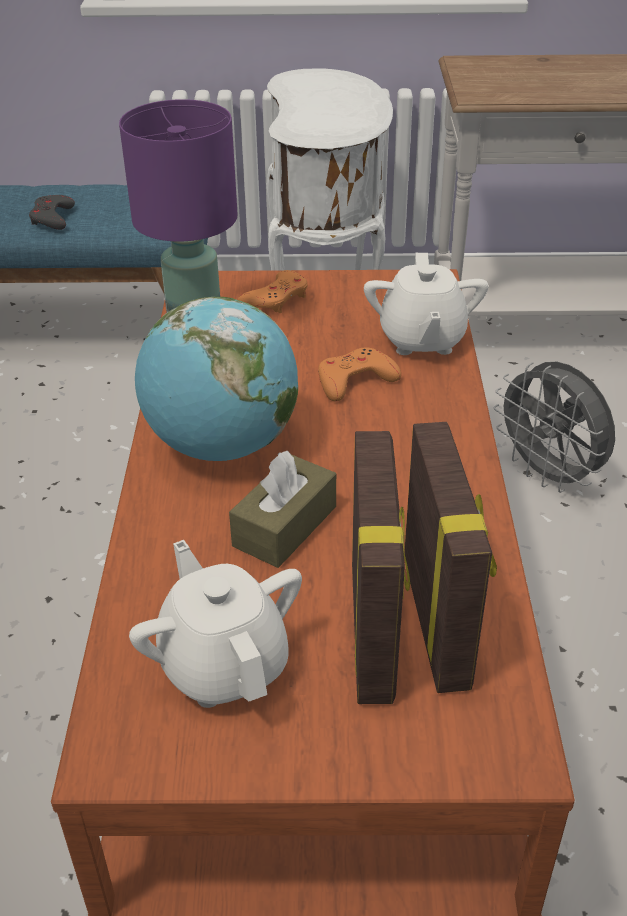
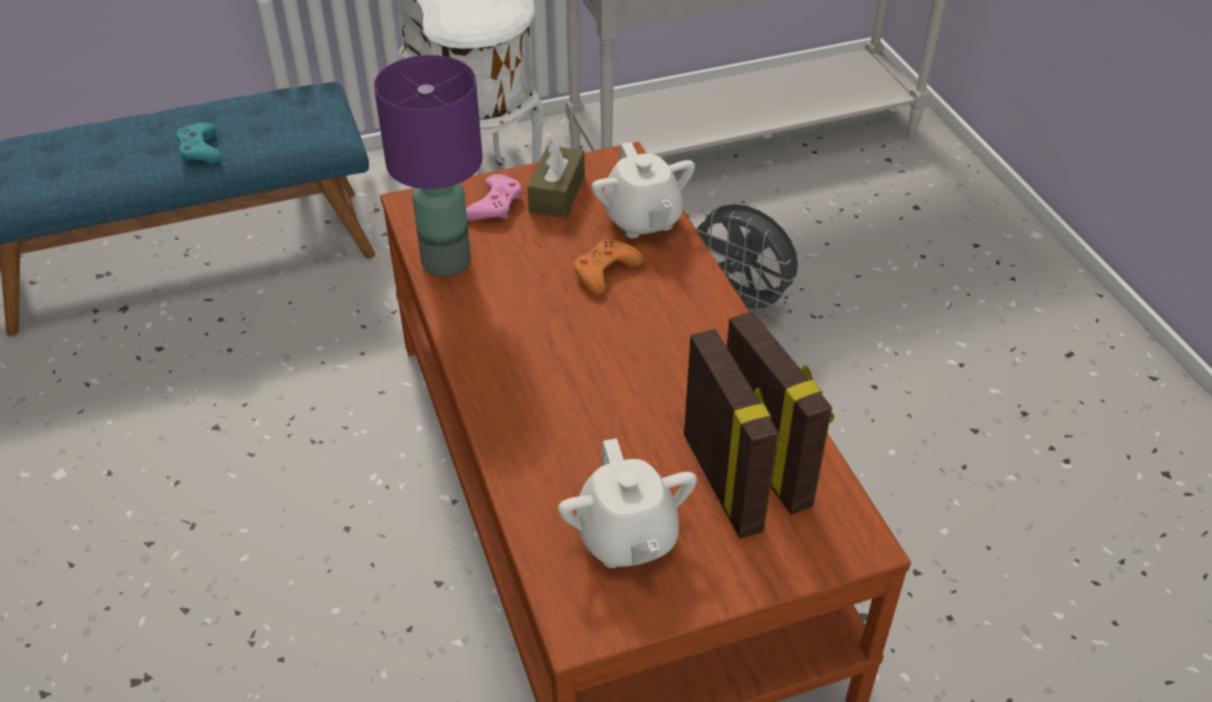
camera: 20 degrees left, 5 degrees up
(52, 218) = (200, 149): grey game controller -> turquoise game controller
(222, 445) = (525, 358): globe -> none
(224, 665) = (627, 538): white teapot -> white teapot turned 150 degrees counterclockwise
(276, 299) = (495, 204): orange game controller -> pink game controller
(285, 526) = (614, 416): brown tissue box -> brown tissue box (557, 194)

